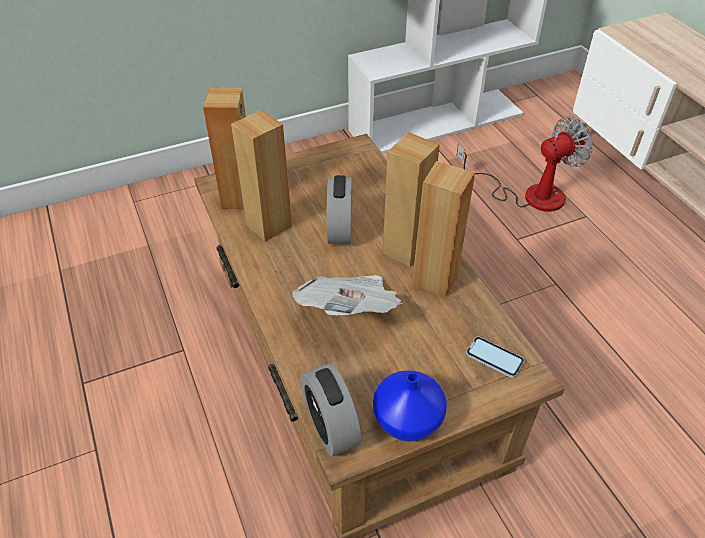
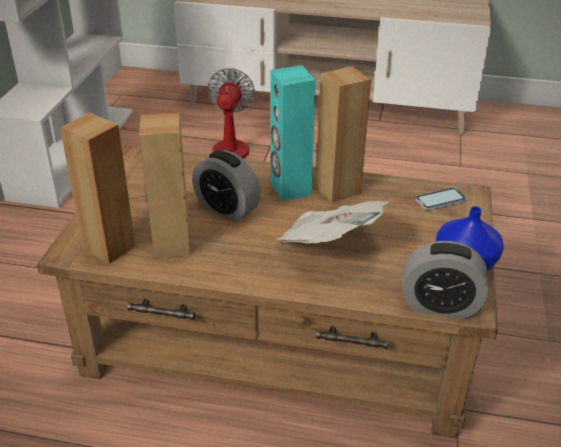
camera: 55 degrees left, 10 degrees down
(404, 250) = (290, 189): brown speaker -> turquoise speaker

